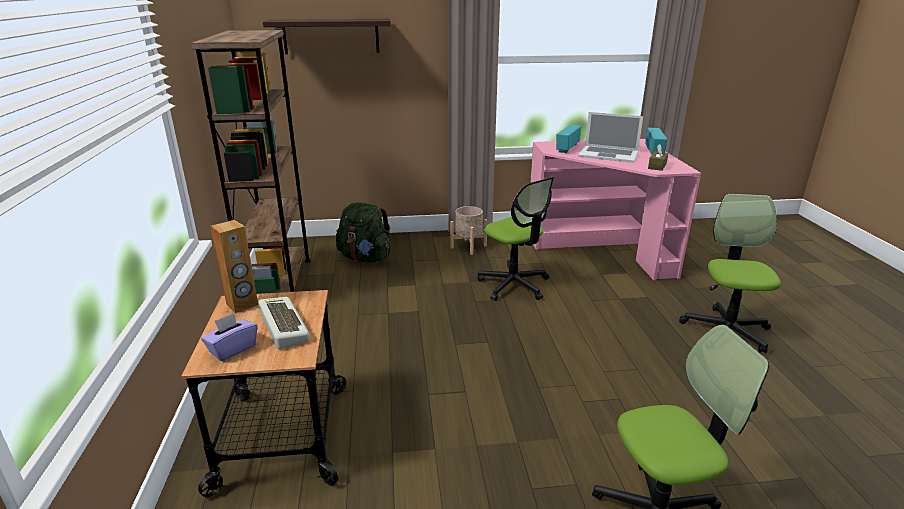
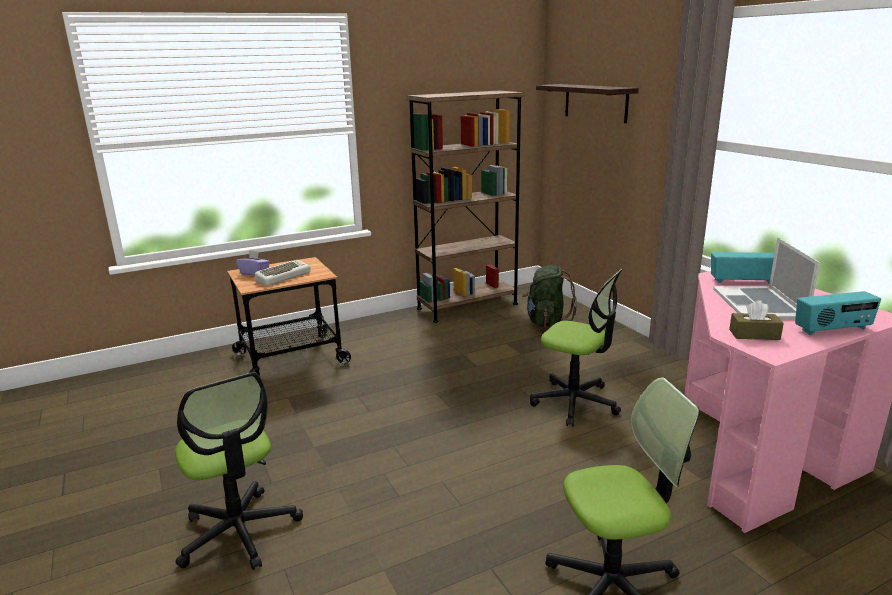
camera: 70 degrees right, 5 degrees down
(242, 304) = (306, 263): brown speaker -> none
(468, 246) = (634, 361): beige planter -> none
(514, 285) = (575, 402): office chair -> office chair turned 90 degrees counterclockwise

